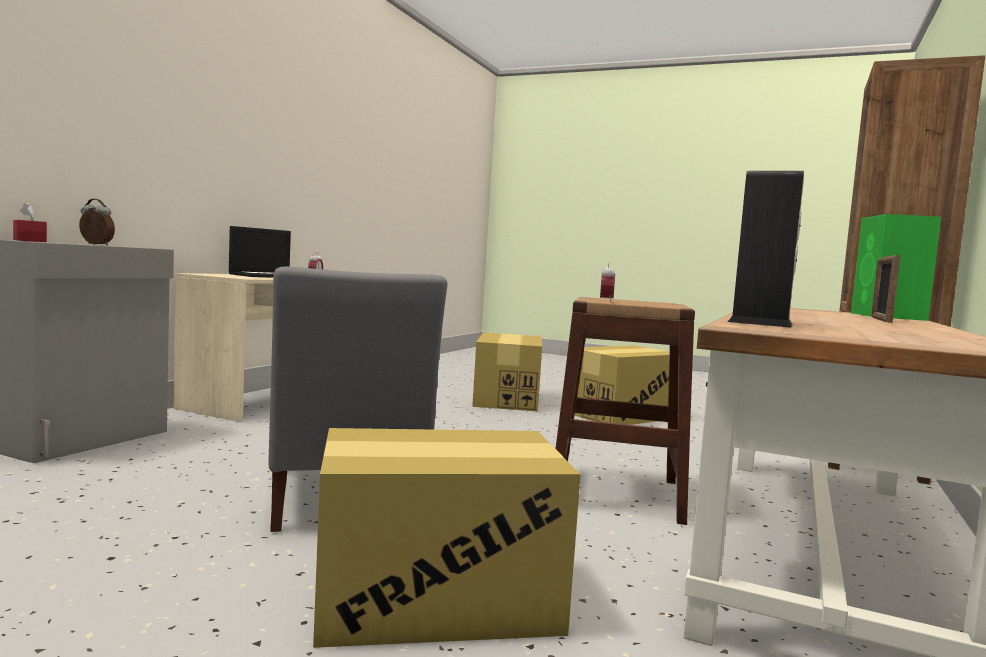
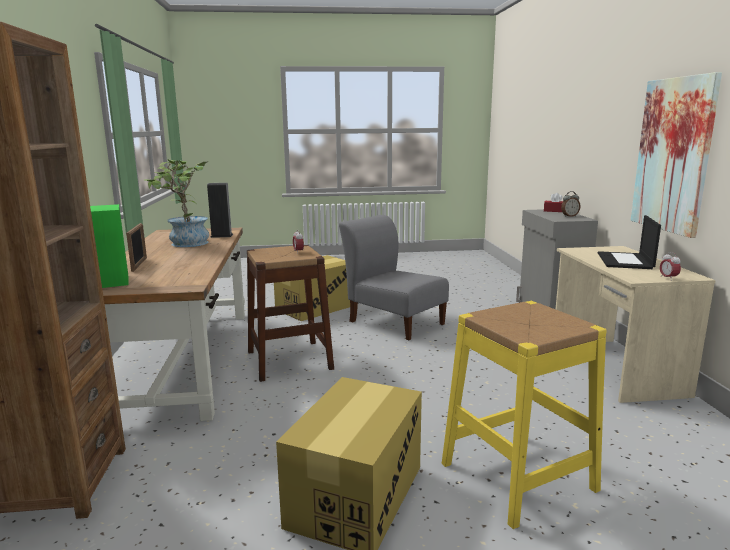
camera: 150 degrees right, 10 degrees up
(227, 158) = (673, 155): none -> picture
(506, 399) = (517, 476): cardboard box -> yellow stool
(842, 325) = (185, 244): none -> potted plant

